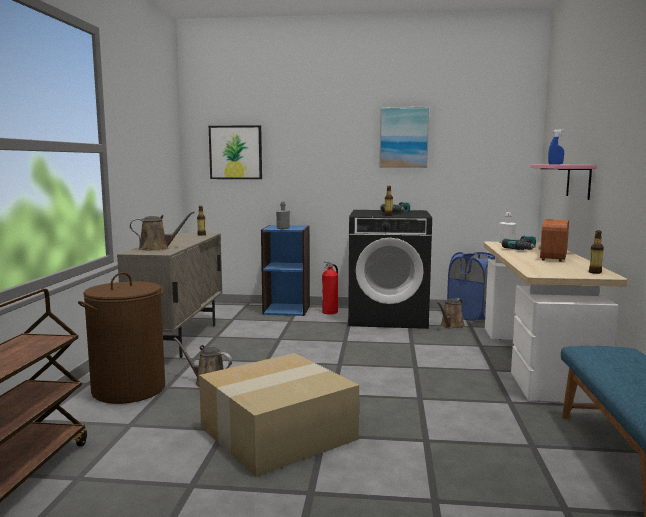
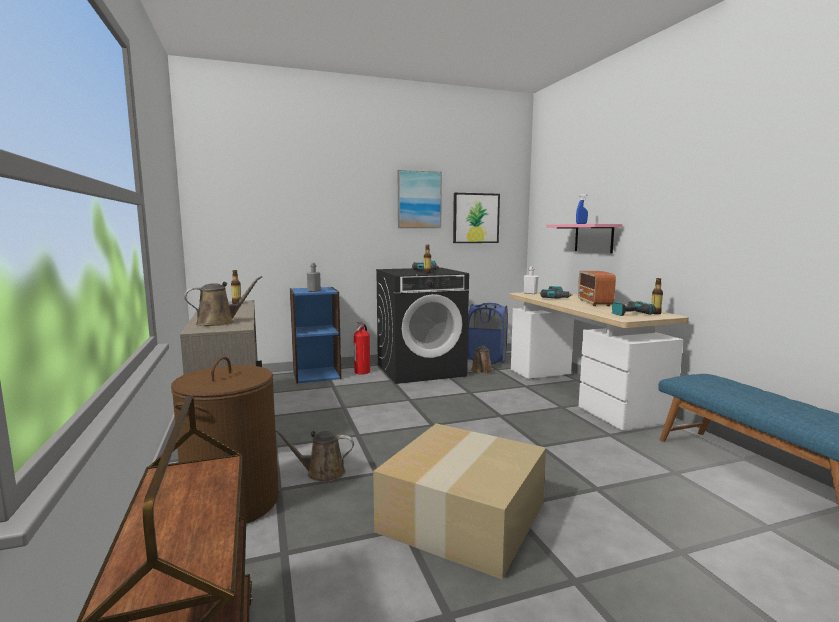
camera: 25 degrees left, 0 degrees up
(235, 152) = (248, 211): picture -> picture (475, 218)
(560, 270) = (629, 313): none -> power drill

